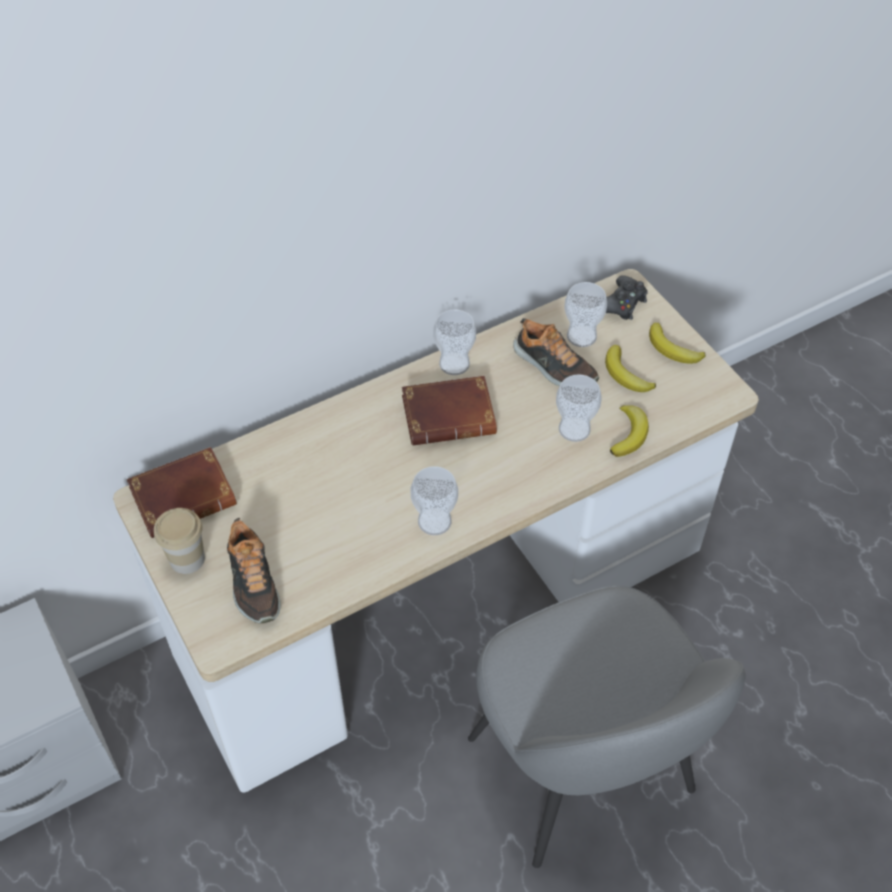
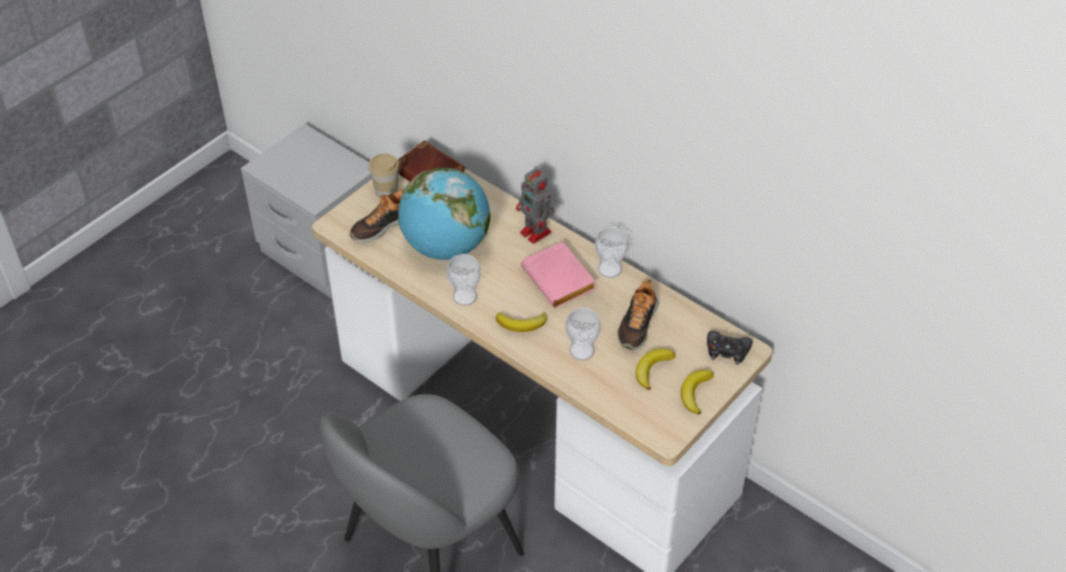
camera: 70 degrees right, 5 degrees down
(333, 517) = (446, 247): none -> globe
(358, 415) = (536, 233): none -> toy robot
(450, 414) = (561, 280): brown book -> pink book
(581, 336) = (677, 334): cup -> none
(629, 434) = (593, 383): banana -> banana (522, 324)

